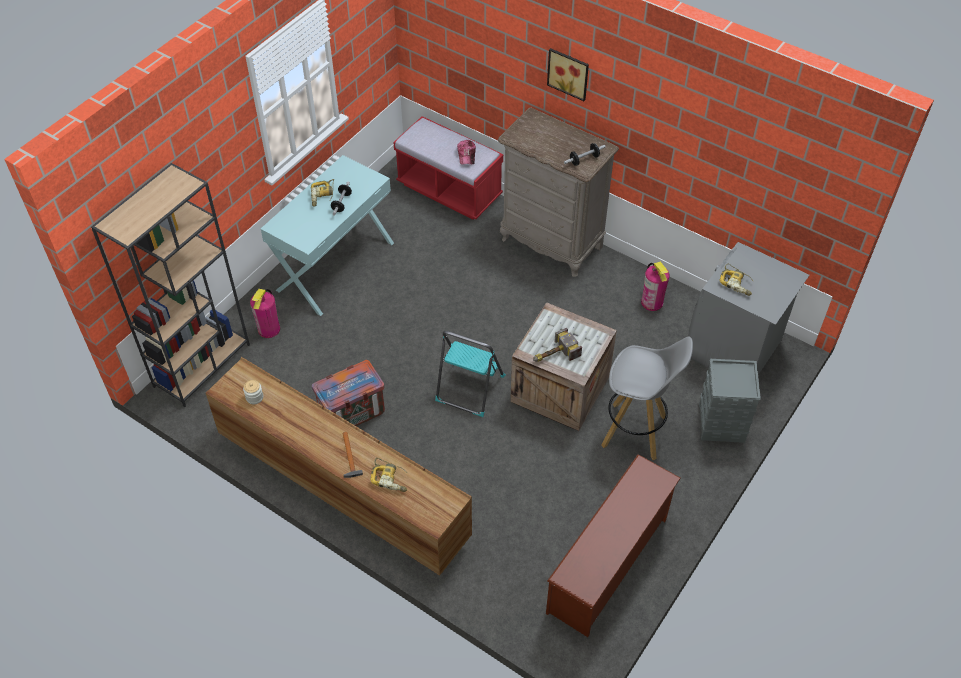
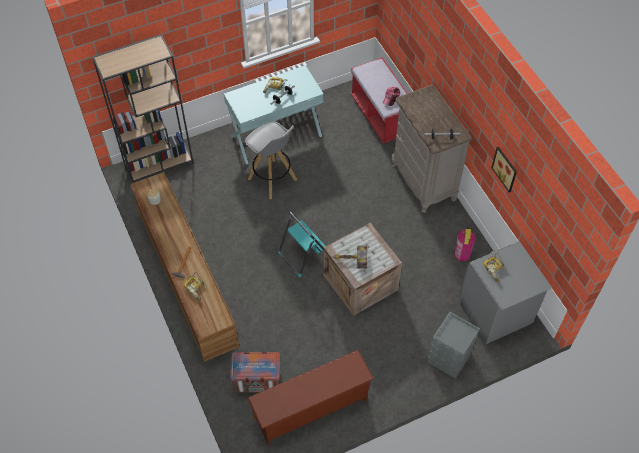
camera: 30 degrees right, 5 degrees up
(269, 329) = (211, 159): fire extinguisher -> none
(353, 413) = (224, 236): crate -> crate (257, 381)
(569, 73) = (455, 73): picture -> picture (506, 168)
(635, 432) = (388, 335): grey stool -> grey stool (272, 180)

